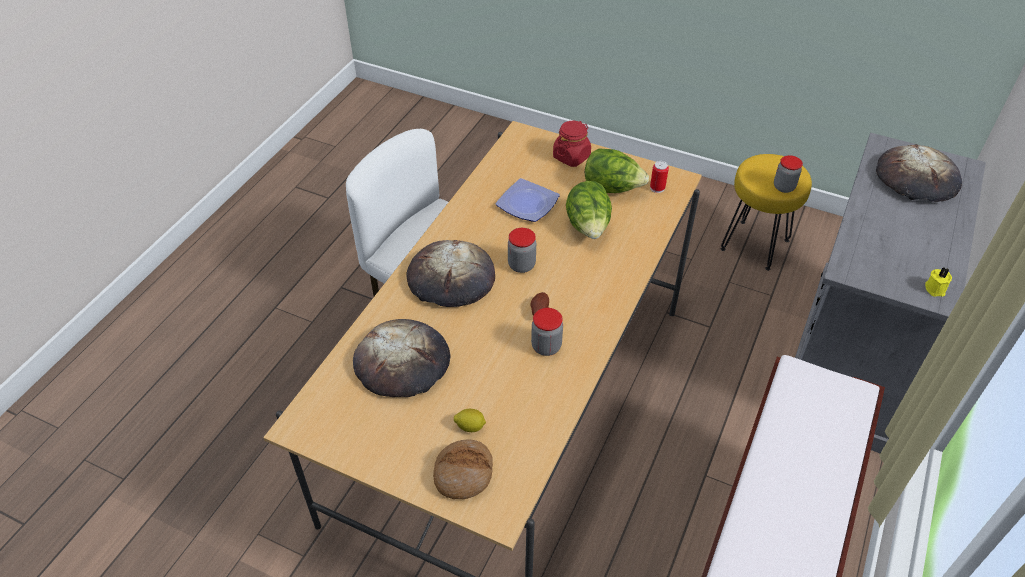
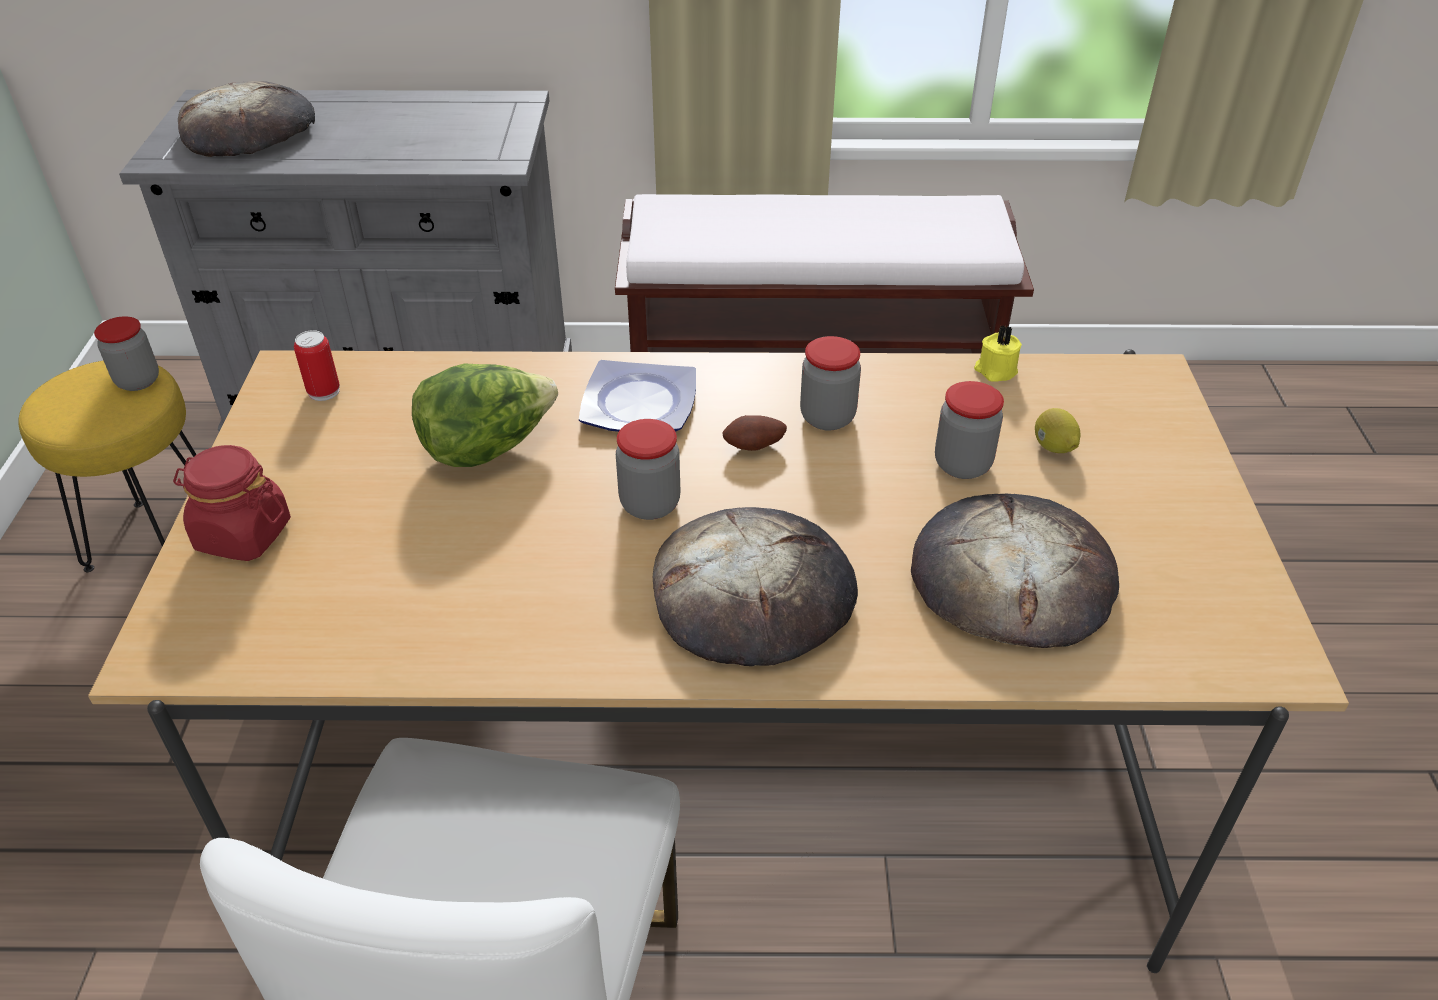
camera: 115 degrees left, 5 degrees down
(463, 473) = (1134, 428): bread -> none
(481, 382) = (962, 465): none -> jar
(527, 203) = (446, 556): plate -> plate (637, 405)
(612, 188) = (346, 447): lettuce -> none
(936, 288) = (499, 105): yellow candle -> yellow candle (995, 370)

